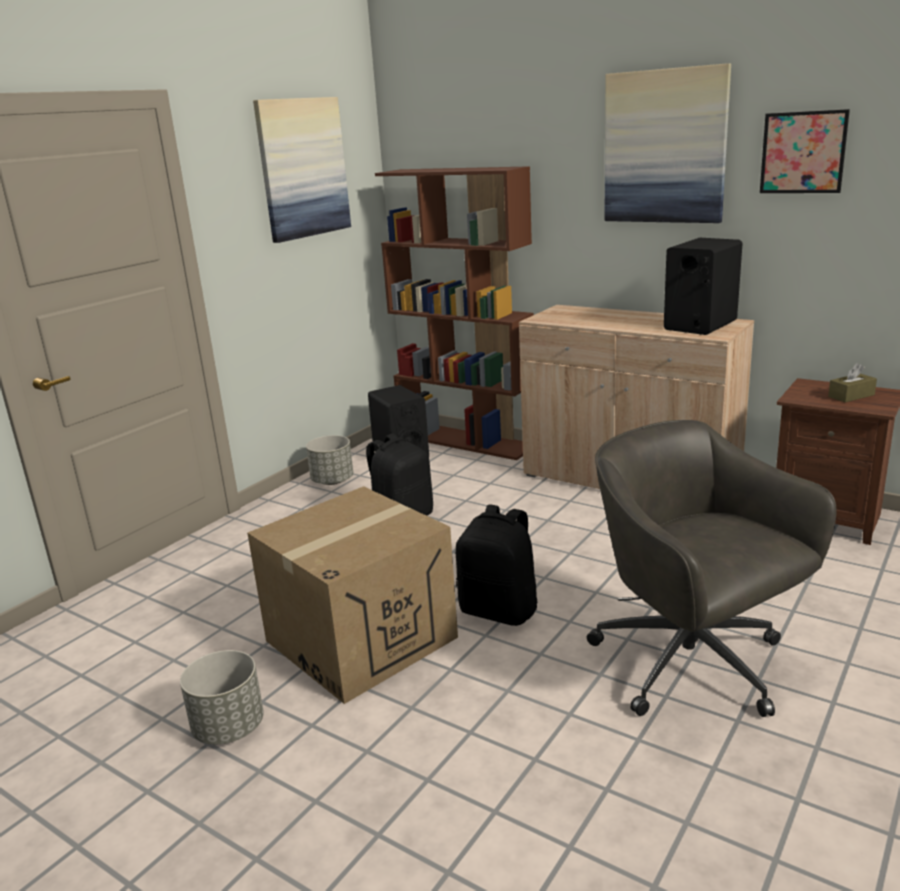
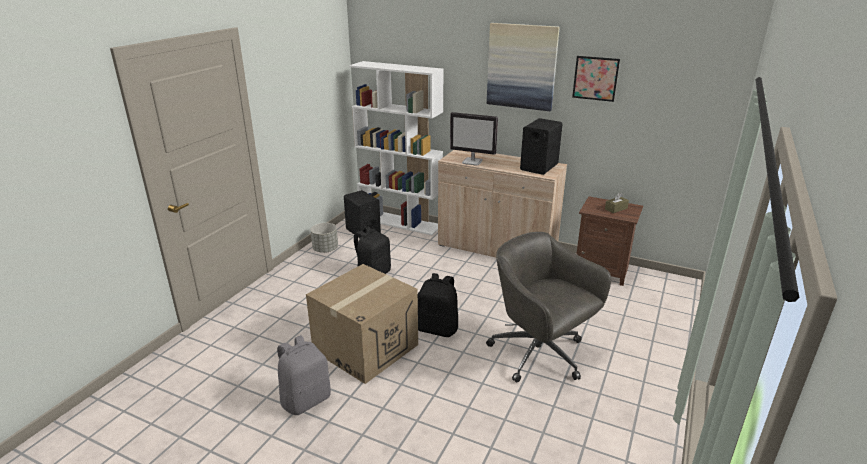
camera: 10 degrees left, 5 degrees up
(229, 727) = (306, 400): grey planter -> grey backpack
(303, 168) = (308, 64): picture -> none
(467, 441) = (401, 222): brown bookcase -> white bookcase
(579, 321) = (472, 162): none -> monitor

